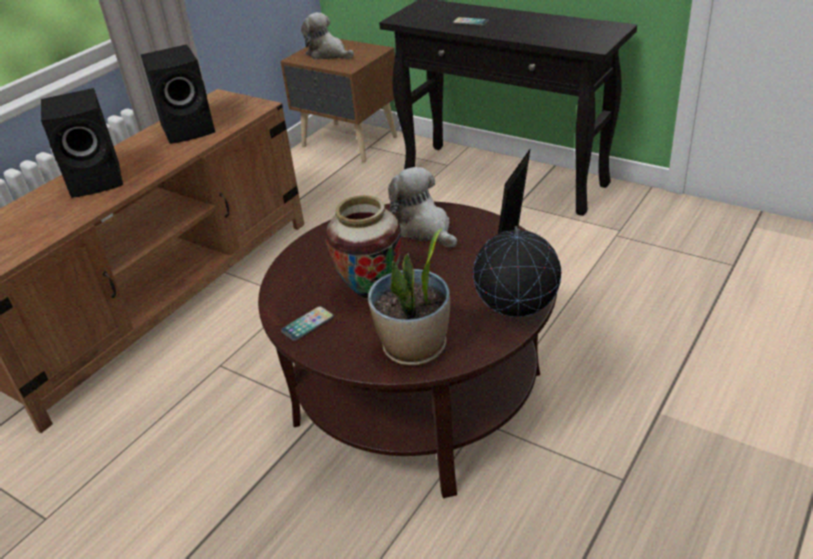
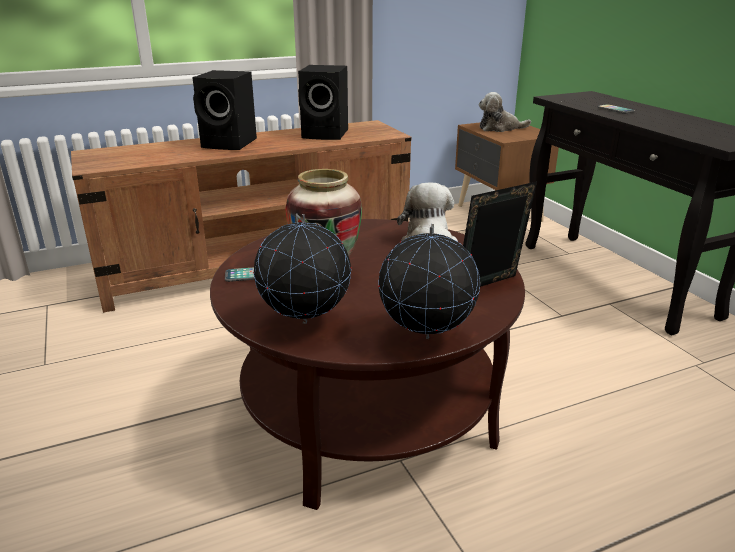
camera: 30 degrees right, 10 degrees down
(328, 54) = (500, 128): plush toy -> plush toy turned 75 degrees counterclockwise
(414, 348) = (305, 324): potted plant -> globe

